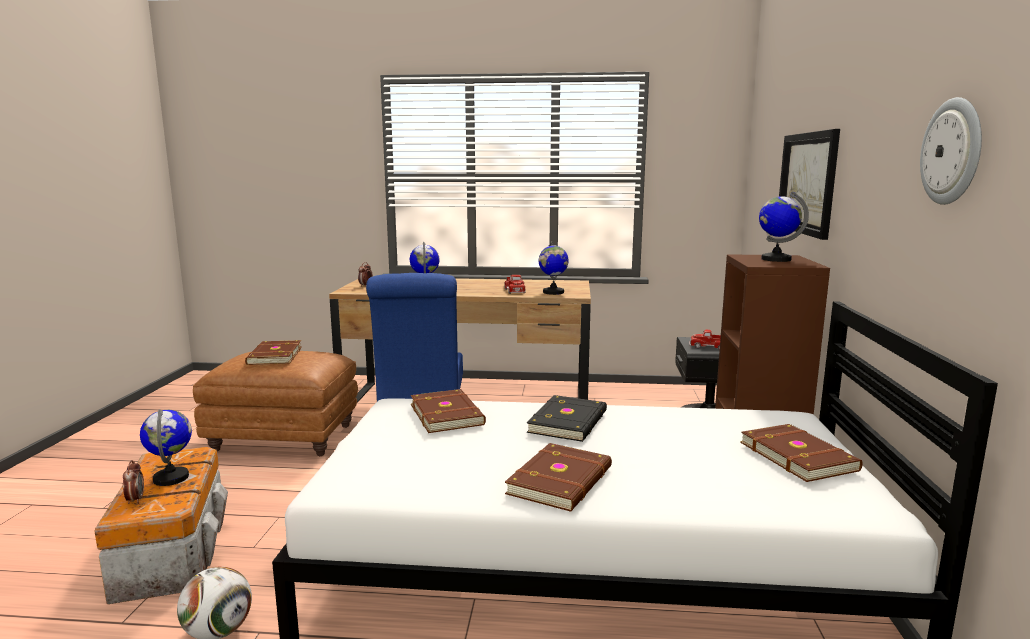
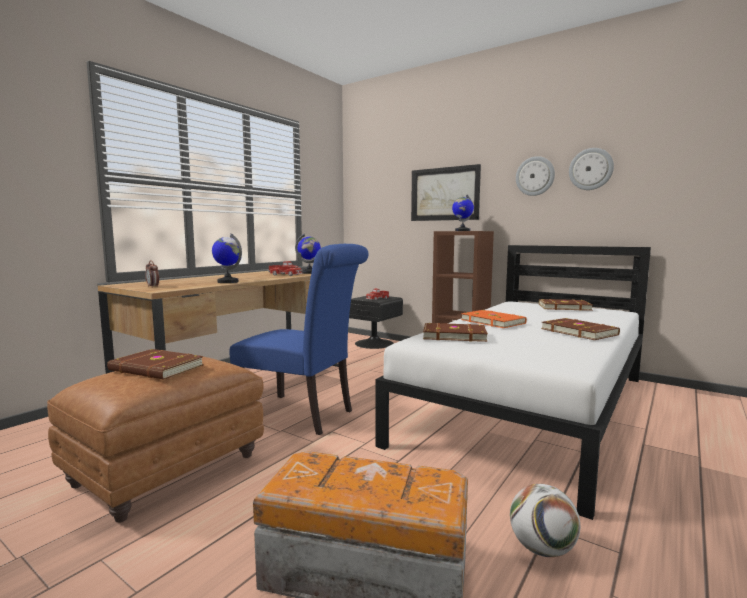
camera: 60 degrees left, 5 degrees down
(135, 499) = (410, 499): alarm clock -> none
(171, 478) = (368, 476): globe -> none
(569, 422) = (493, 321): black book -> orange book
(887, 160) = (535, 176): none -> wall clock

